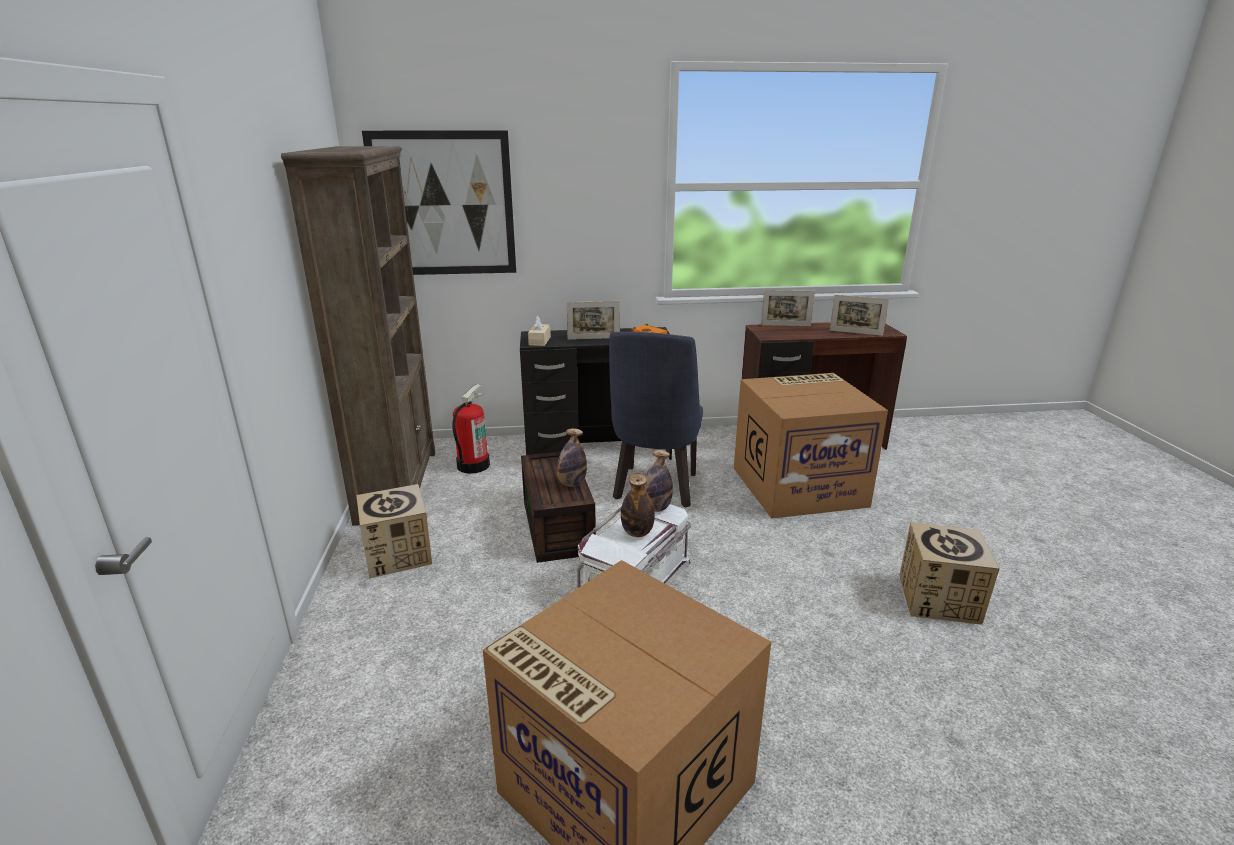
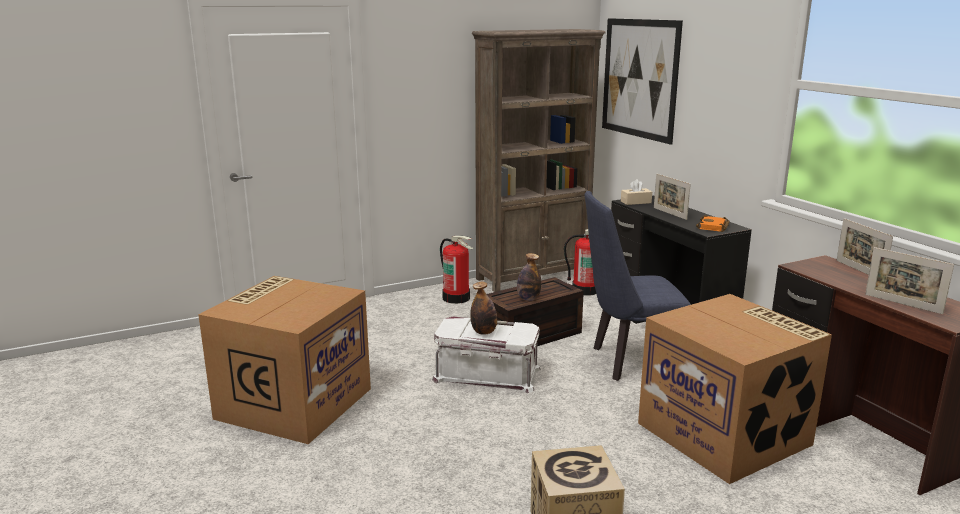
camera: 70 degrees right, 5 degrees down
(398, 554) = (456, 298): cardboard box -> fire extinguisher
(655, 508) = (522, 332): bottle -> none
(856, 333) = (902, 304): picture frame -> picture frame turned 45 degrees counterclockwise

